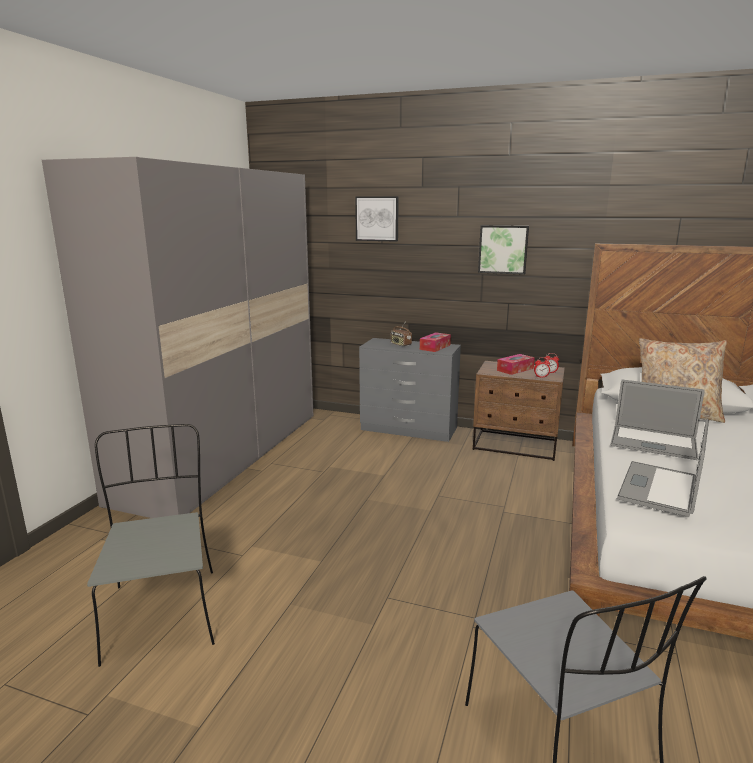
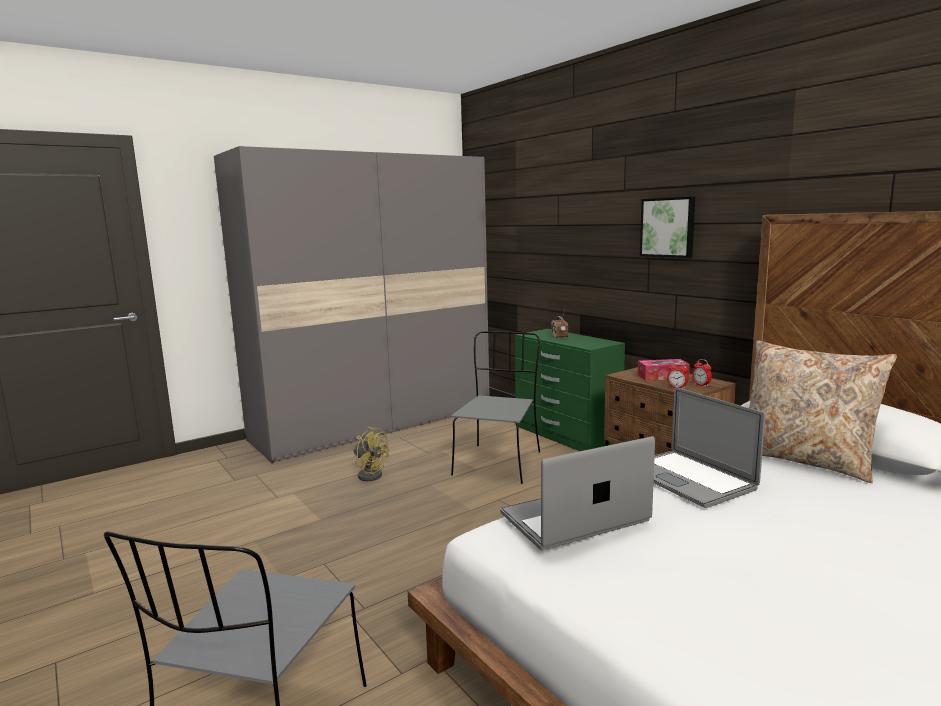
camera: 35 degrees right, 5 degrees down
(162, 612) = (179, 516): grey chair -> grey chair (498, 462)
(299, 505) = (370, 474): none -> yellow fan
(377, 218) = (553, 198): picture -> none
(409, 429) = (566, 435): grey dresser -> green dresser
(435, 347) = (588, 342): tissue box -> none

